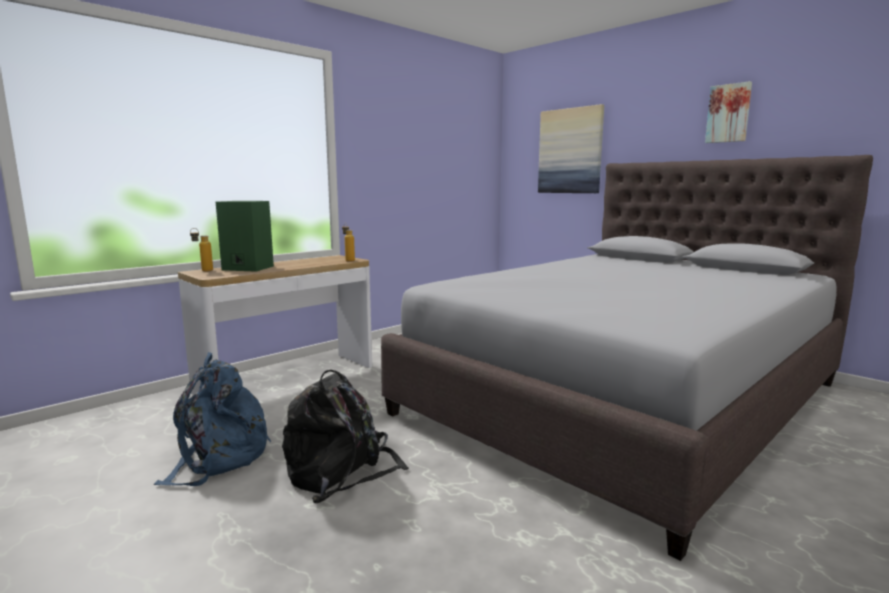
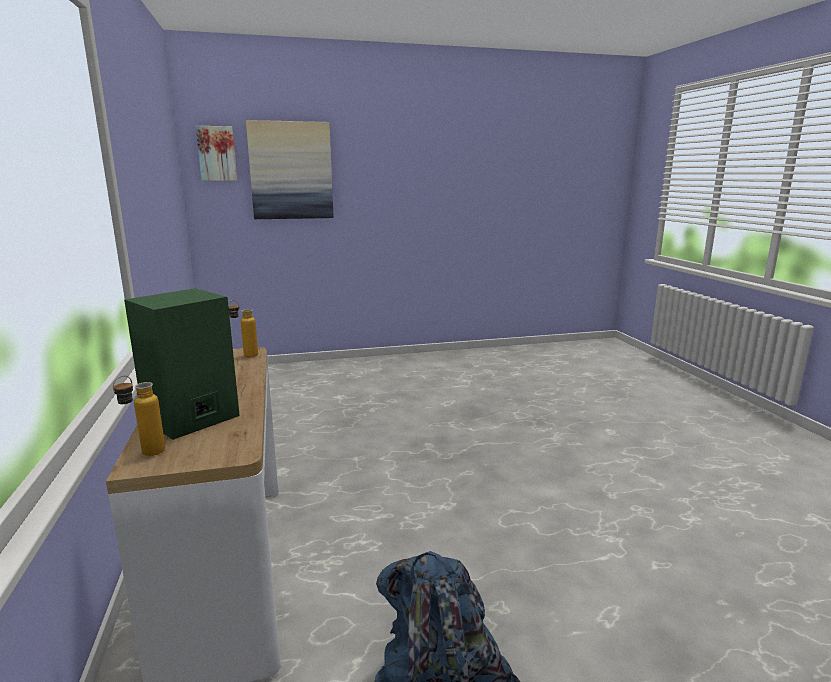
camera: 60 degrees left, 5 degrees up
(341, 472) = (548, 584): black backpack -> none
(625, 398) = (497, 403): grey bed -> none
(728, 113) = (448, 146): picture -> picture (217, 153)

